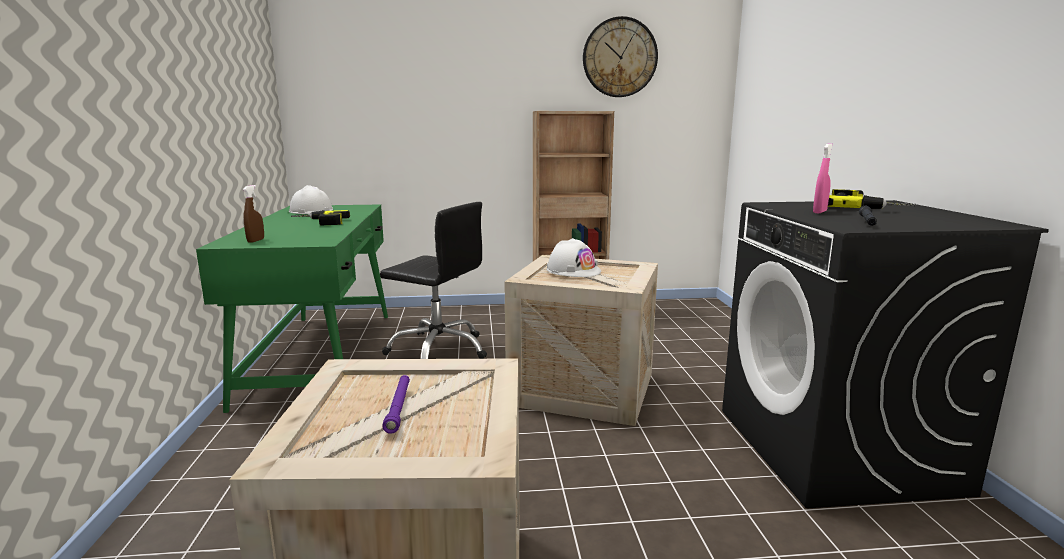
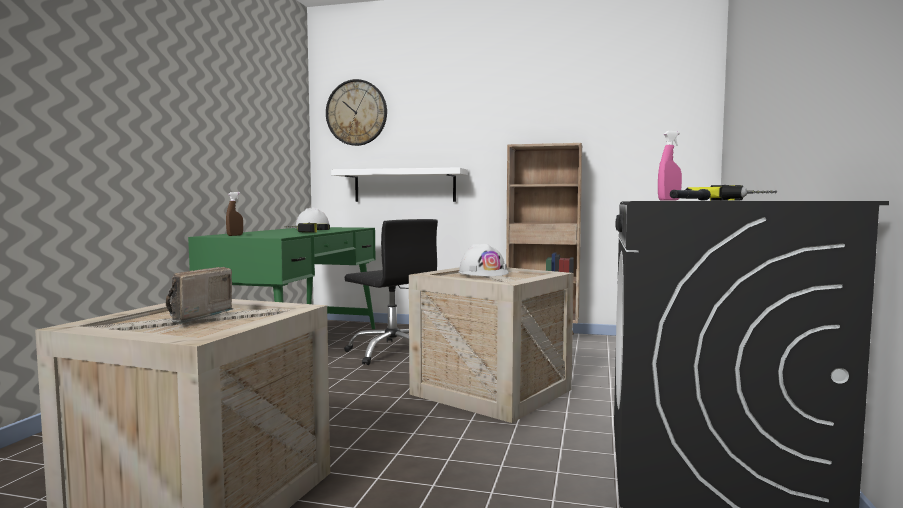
camera: 20 degrees right, 10 degrees down
(398, 407) = (193, 317): purple flashlight -> radio
(407, 153) = (404, 186): none -> white shelf
(619, 57) = (597, 96): wall clock -> wall clock (356, 113)

